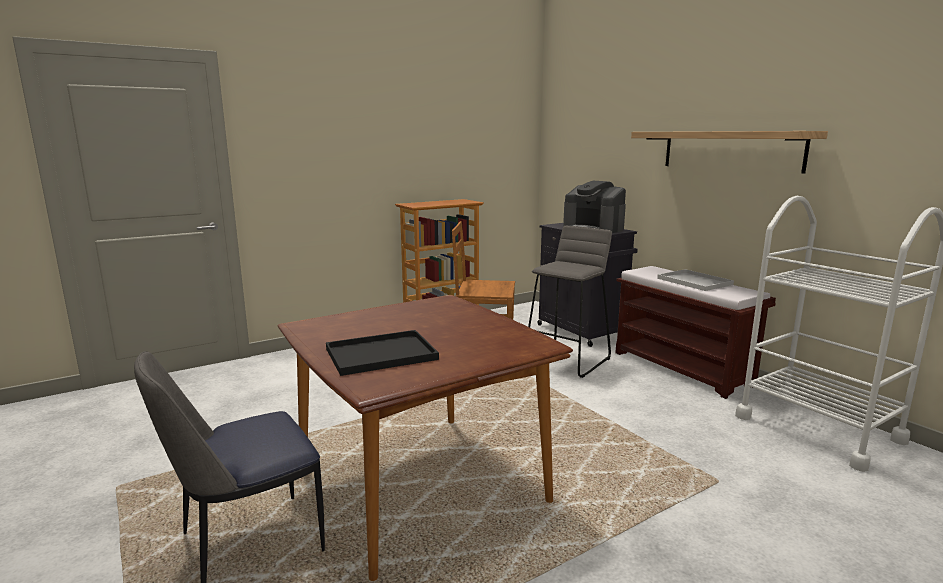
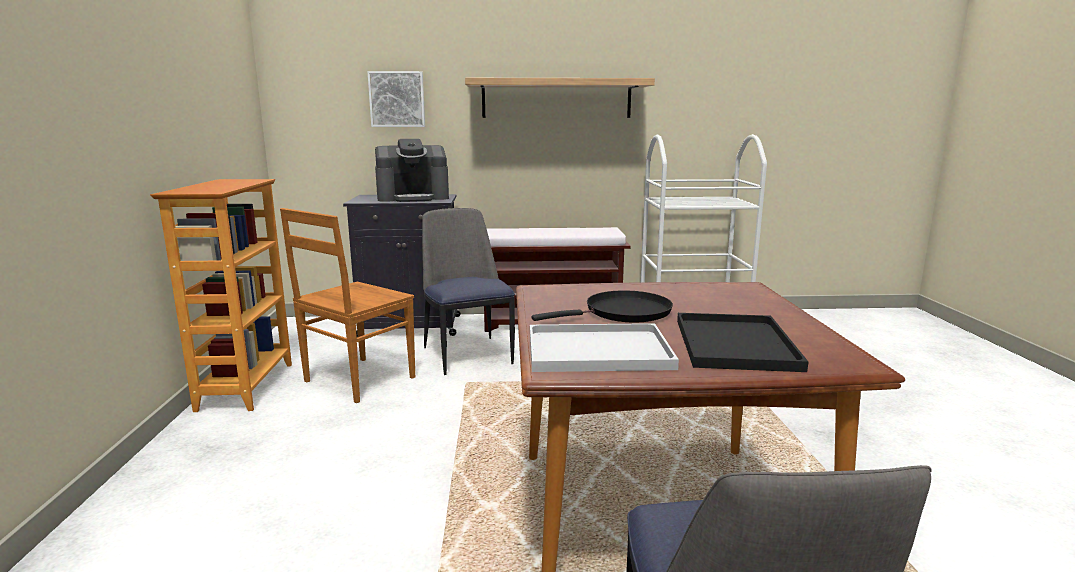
camera: 60 degrees left, 0 degrees up
(417, 322) = (623, 313): none -> black frying pan
(567, 360) = (467, 354): grey stool -> chair
(610, 148) = (397, 99): none -> picture
(693, 281) = (556, 231): white tray -> white tray (595, 351)

